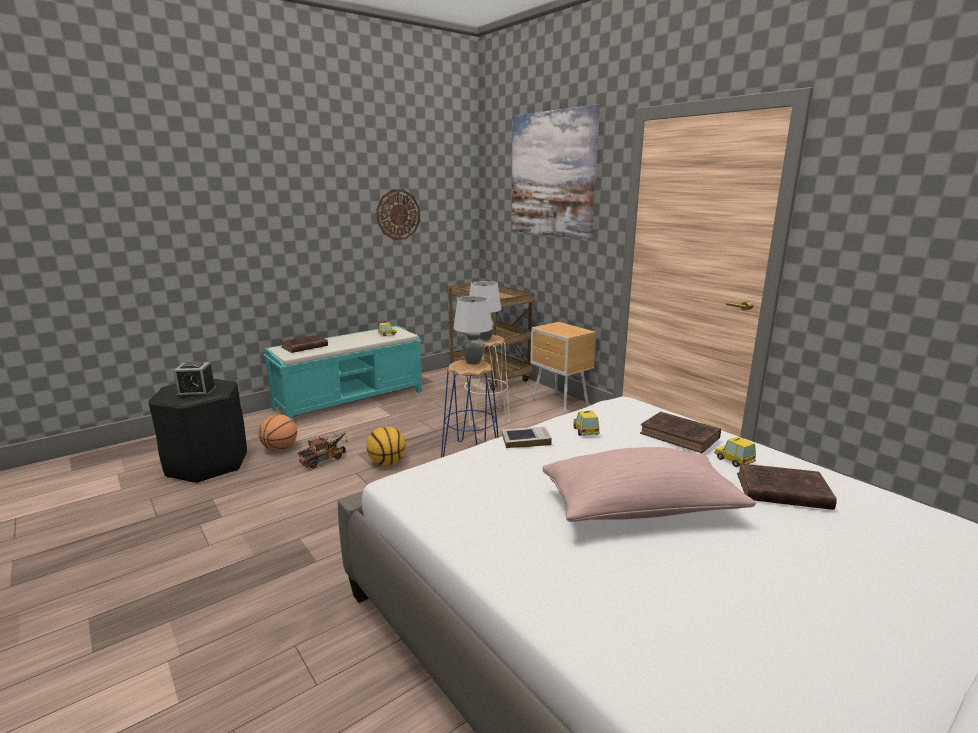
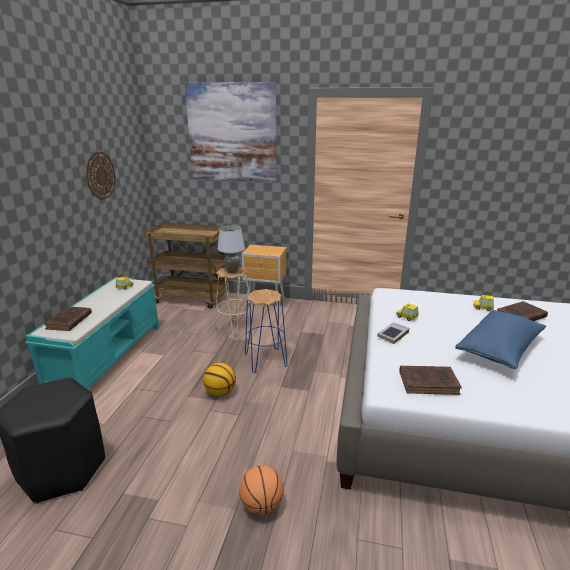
camera: 40 degrees left, 5 degrees up
(196, 392) = (55, 403): alarm clock -> none
(280, 448) = (112, 422): basketball -> basketball (262, 505)
(326, 459) = (168, 411): toy truck -> none
(473, 362) = (262, 292): grey table lamp -> none
(640, 509) = (499, 349): pink pillow -> blue pillow
(681, 436) = (448, 303): brown book -> brown book (430, 383)

